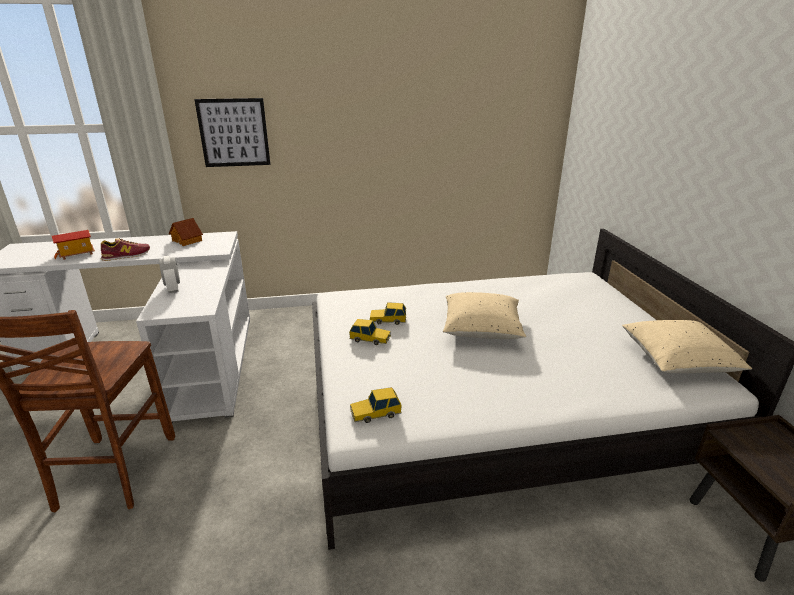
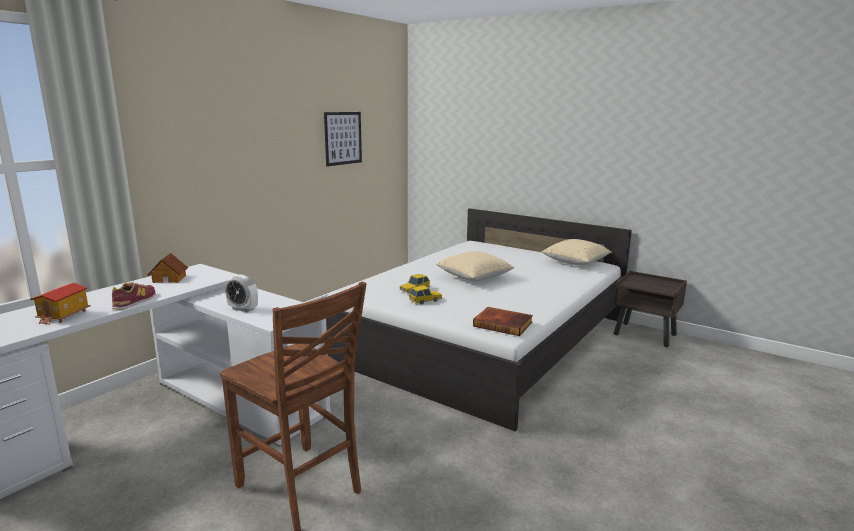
camera: 45 degrees left, 10 degrees down
(234, 133) = (181, 162): picture -> picture (343, 138)
(375, 413) = (503, 324): toy car -> book

